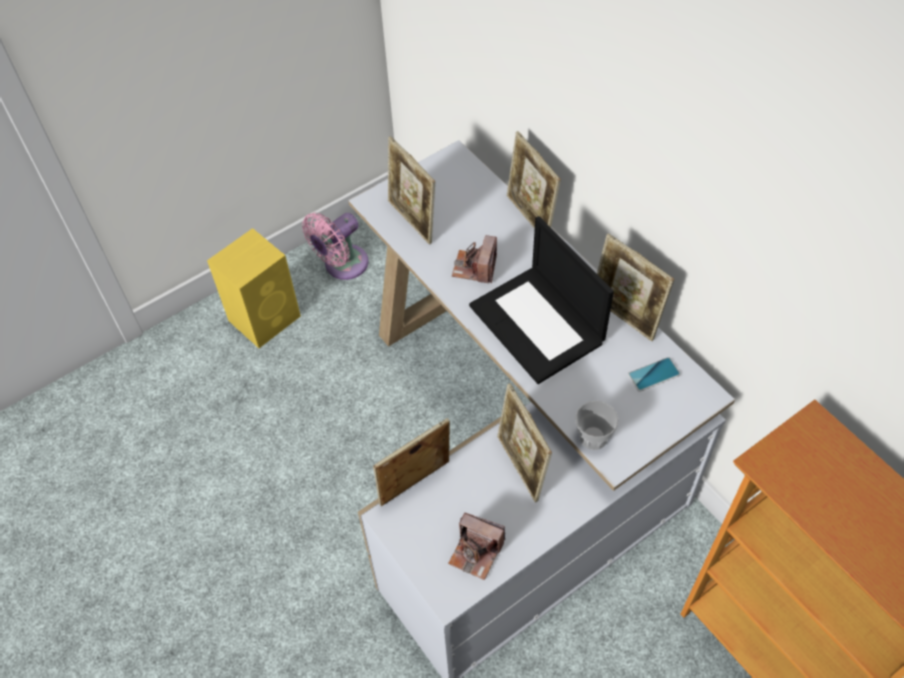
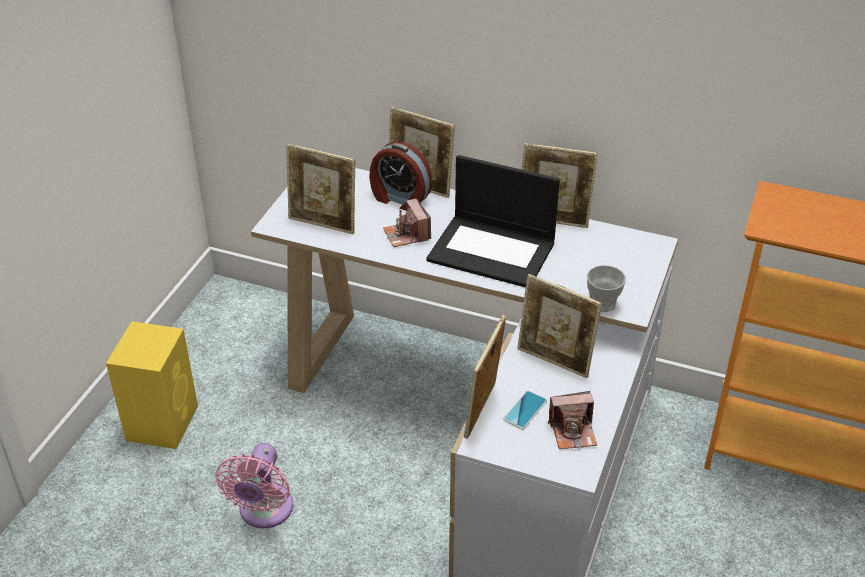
camera: 35 degrees left, 15 degrees down
(342, 265) = (207, 350): pink fan -> pink fan (264, 512)
(500, 223) = (399, 199): none -> alarm clock
(653, 375) = (608, 247): phone -> phone (525, 410)

